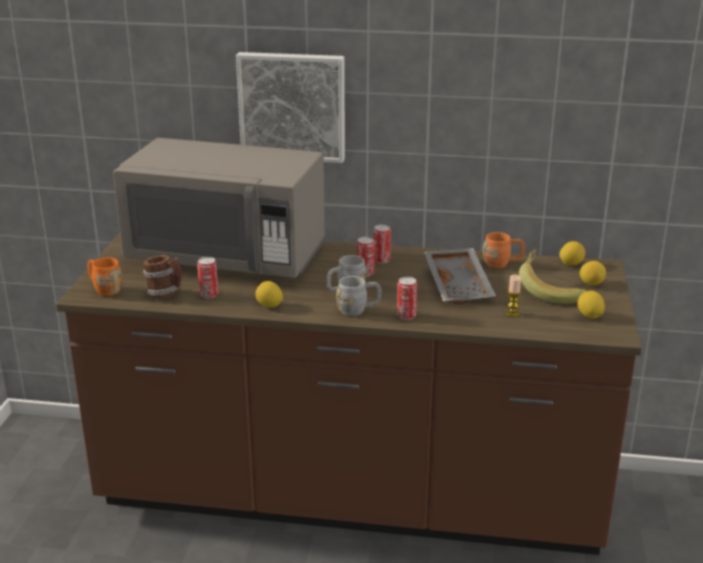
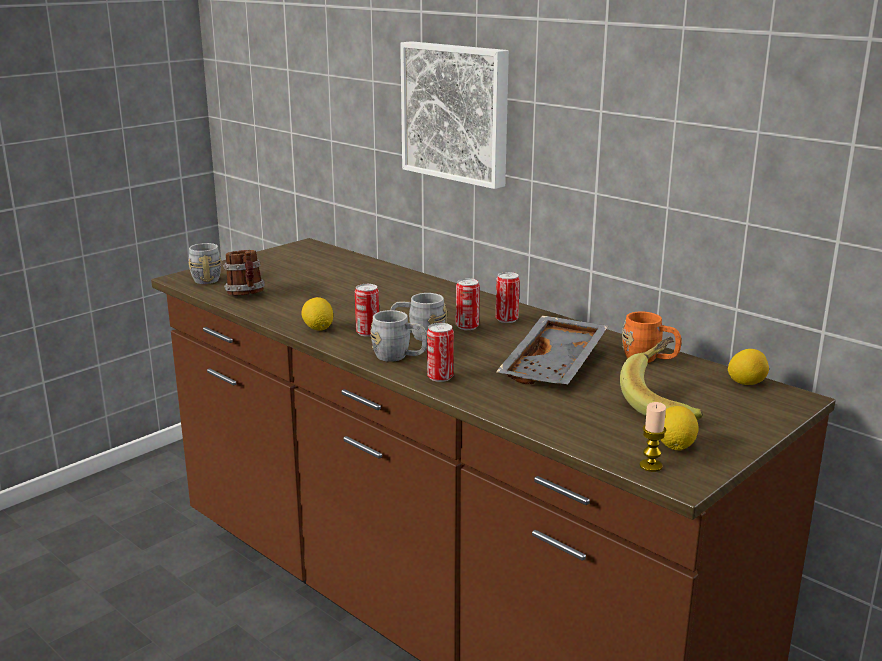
camera: 35 degrees right, 5 degrees down
(104, 289) = (206, 278): orange mug -> grey mug
(209, 294) = (282, 305): can -> can (367, 332)
(227, 257) = (355, 279): grey microwave -> none
(512, 313) = (572, 412): candle -> candle (650, 466)
(591, 284) = (740, 412): lemon -> none

